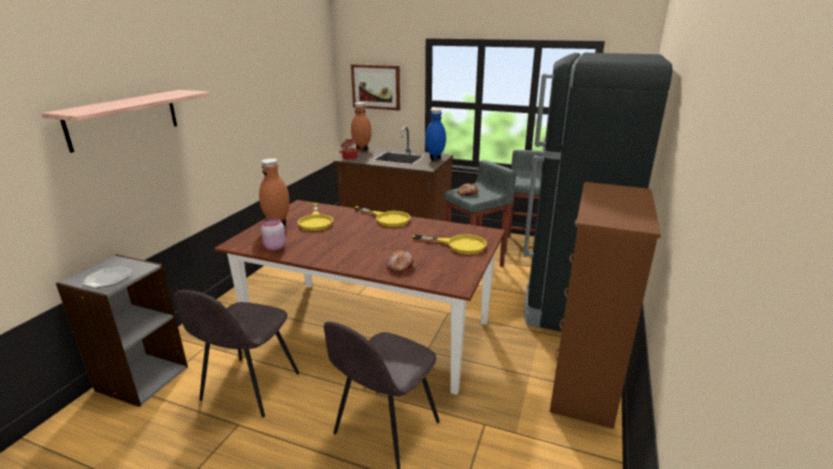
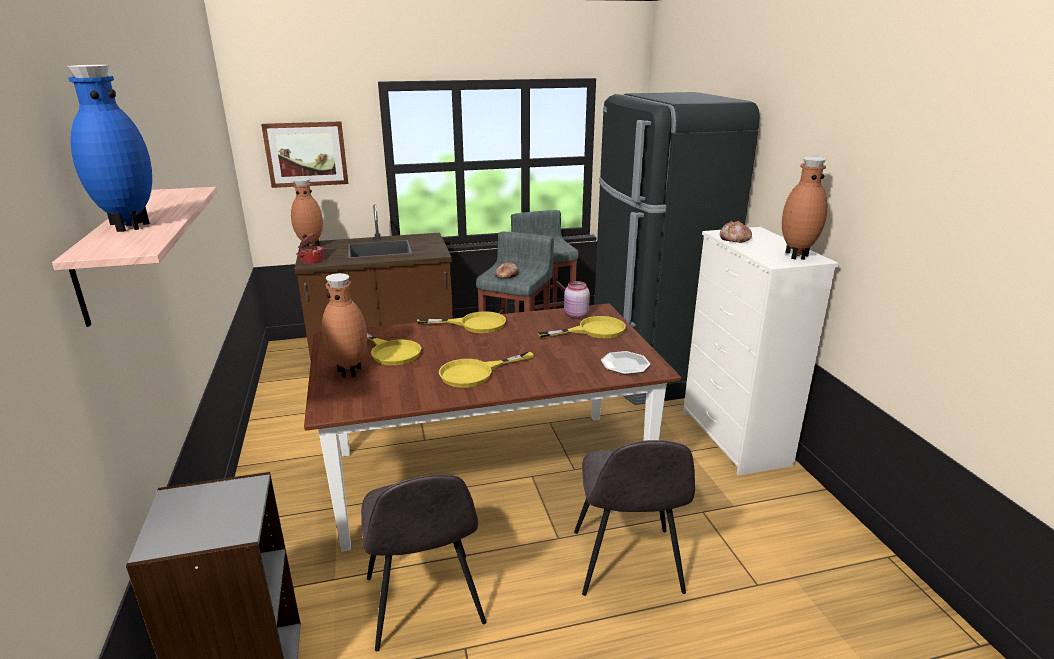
camera: 35 degrees left, 0 degrees up
(108, 278) = (216, 522): plate -> plate (625, 364)
(274, 247) = (392, 398): pink jar -> pink jar (575, 315)
(339, 248) = (475, 373): none -> yellow frying pan
(399, 266) = (571, 370): bread -> bread (734, 239)
(434, 159) = (428, 242): blue vase -> blue vase (128, 226)
(583, 383) = (734, 439): brown dresser -> white dresser
(627, 218) = (795, 256): none -> brown vase

